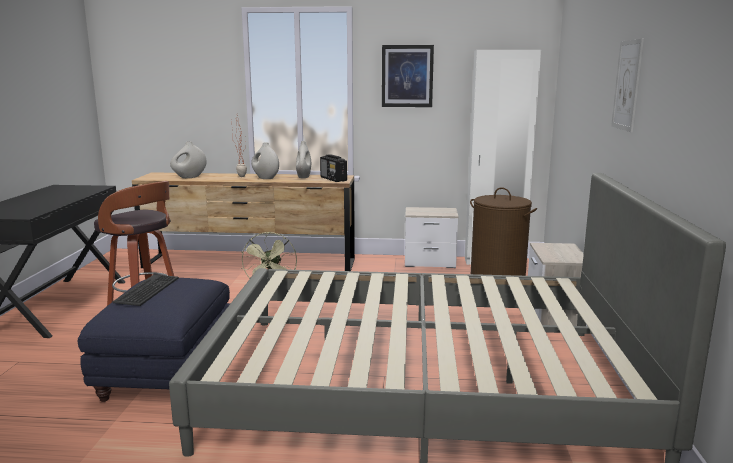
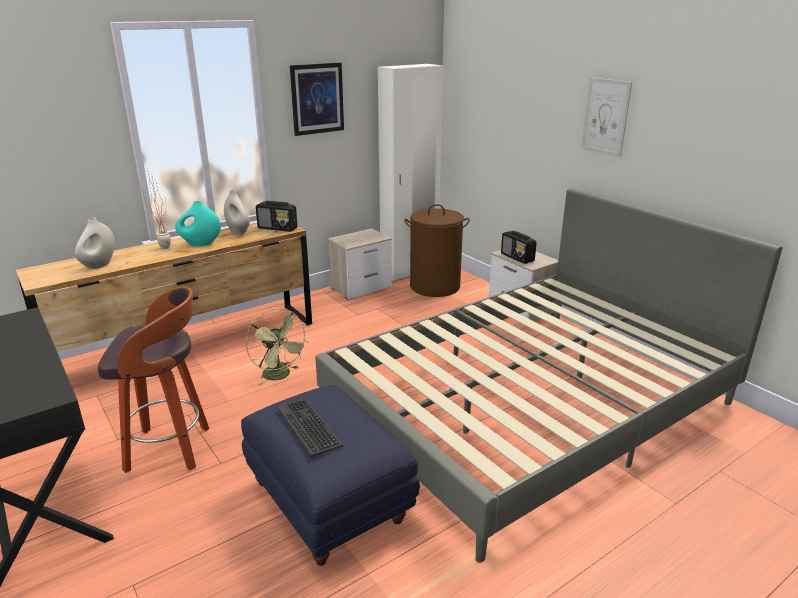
camera: 40 degrees left, 10 degrees up
(265, 178) = (200, 244): white vase -> turquoise vase
(548, 251) = (517, 258): none -> radio

